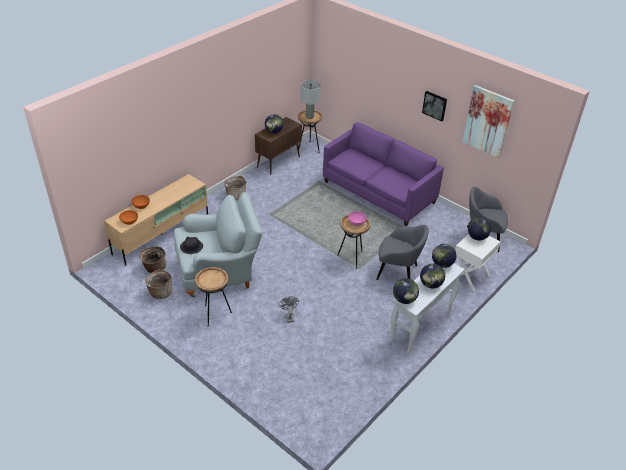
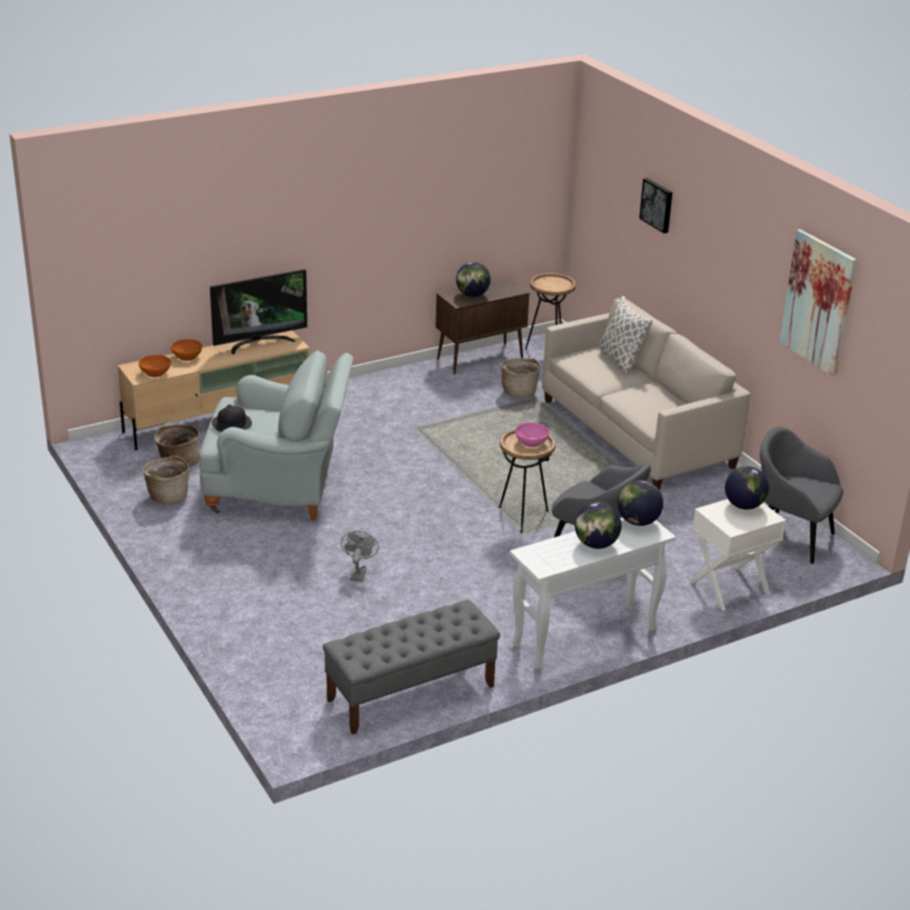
camera: 20 degrees right, 10 degrees down
(176, 187) = (259, 343): none -> television
(215, 314) = (237, 543): brown side table -> none
(236, 195) = (375, 391): basket -> basket (519, 392)
(309, 116) = (551, 284): grey table lamp -> none
(356, 387) = (410, 693): none -> grey bench
(365, 156) = (621, 360): none -> pillow
(379, 192) = (637, 433): purple sofa -> beige sofa
(404, 300) = (532, 554): globe -> none
(435, 105) = (742, 270): picture -> picture (657, 205)

